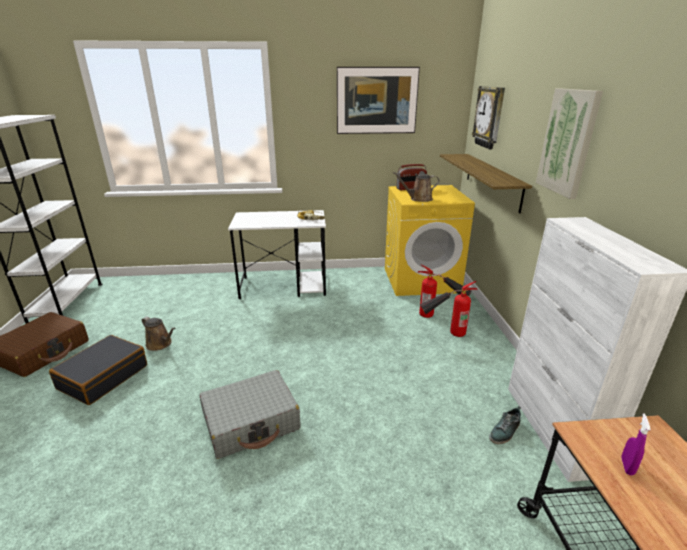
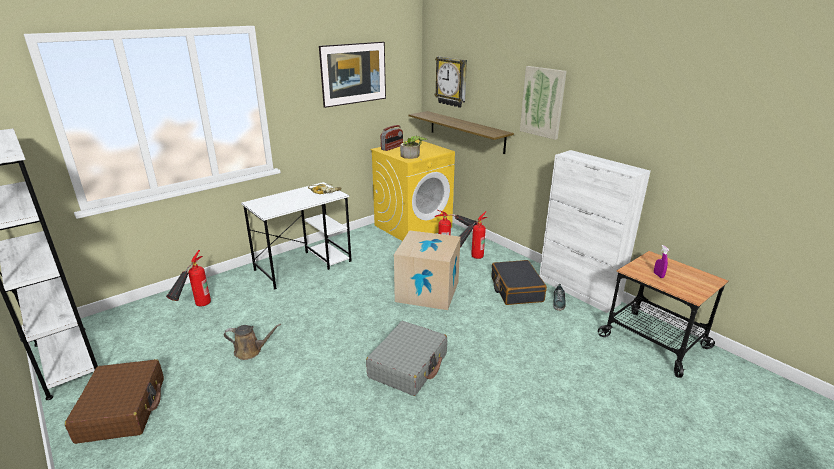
camera: 35 degrees left, 0 degrees up
(103, 377) = (232, 396): black suitcase -> black suitcase (516, 289)
(170, 295) = (194, 310): none -> fire extinguisher
(360, 351) = (427, 291): none -> cardboard box
(419, 199) = (412, 156): brown watering can -> potted plant

